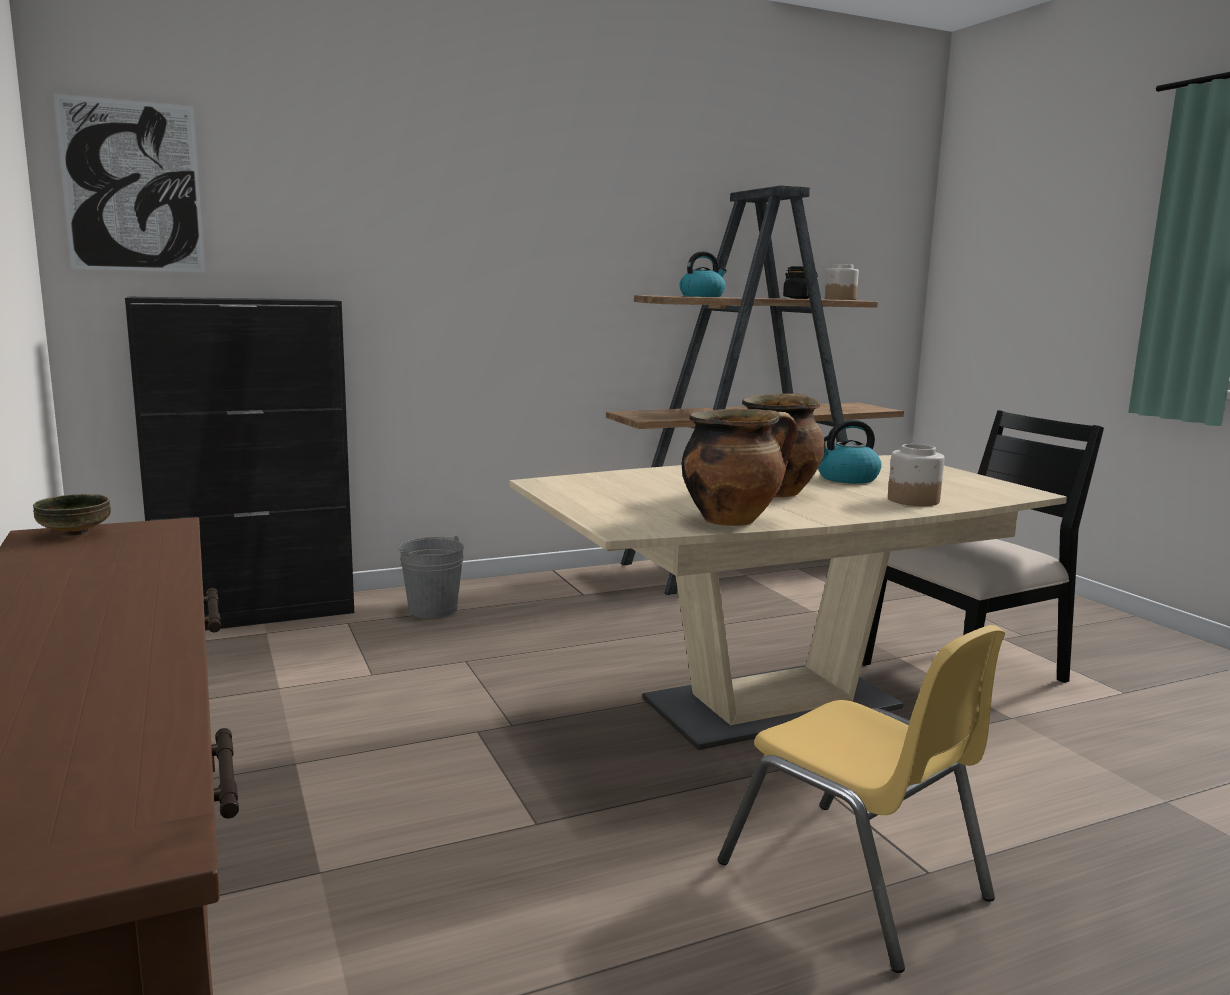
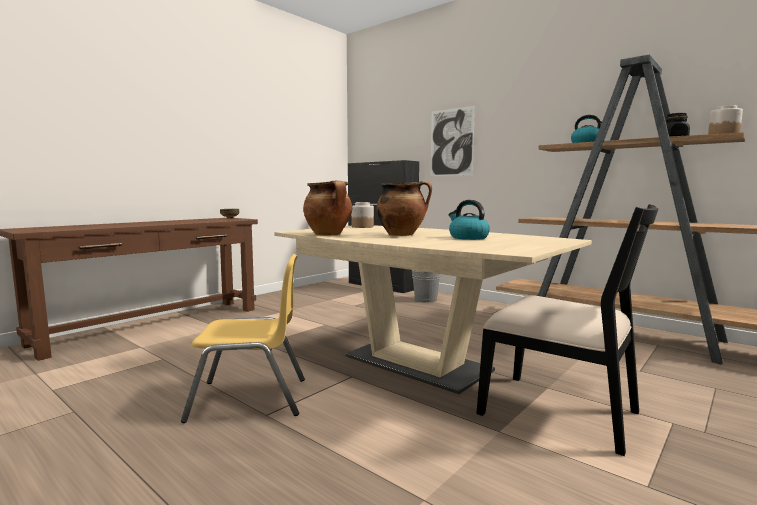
camera: 65 degrees right, 5 degrees down
(132, 187) = (368, 126): picture -> picture (451, 142)
(854, 881) = (250, 399): yellow chair -> yellow chair turned 120 degrees counterclockwise
(913, 500) = (429, 243): jar -> jar (362, 227)

